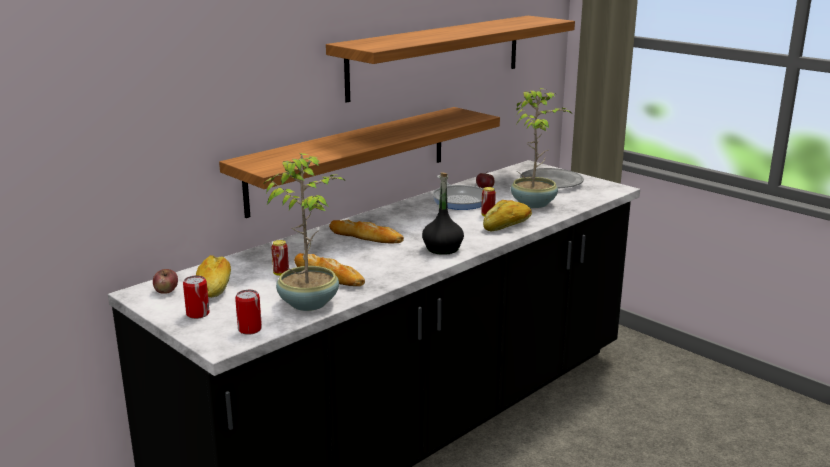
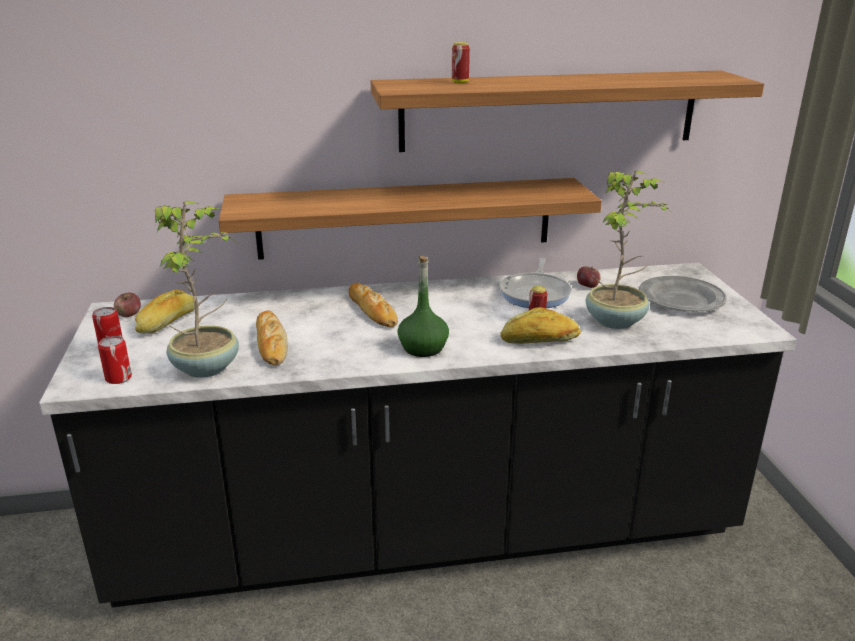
camera: 35 degrees right, 5 degrees up
(281, 273) = (237, 327): can -> can (460, 82)
(442, 249) = (423, 348): black bottle -> green bottle

